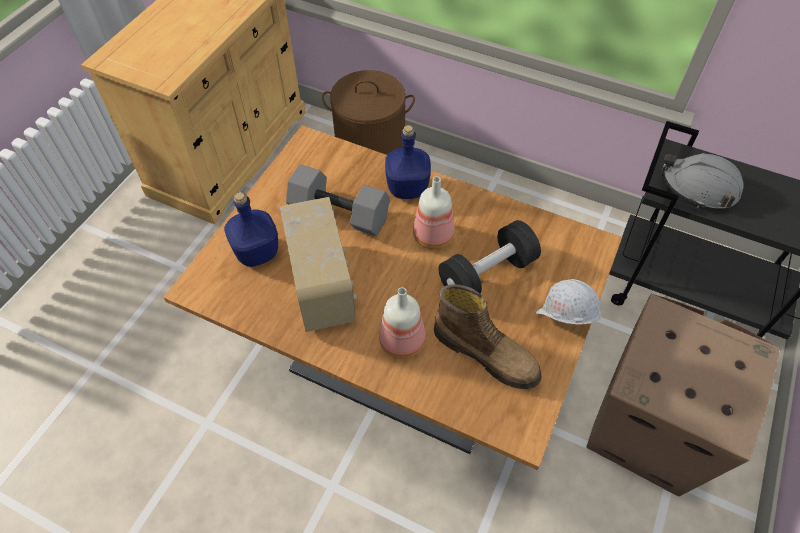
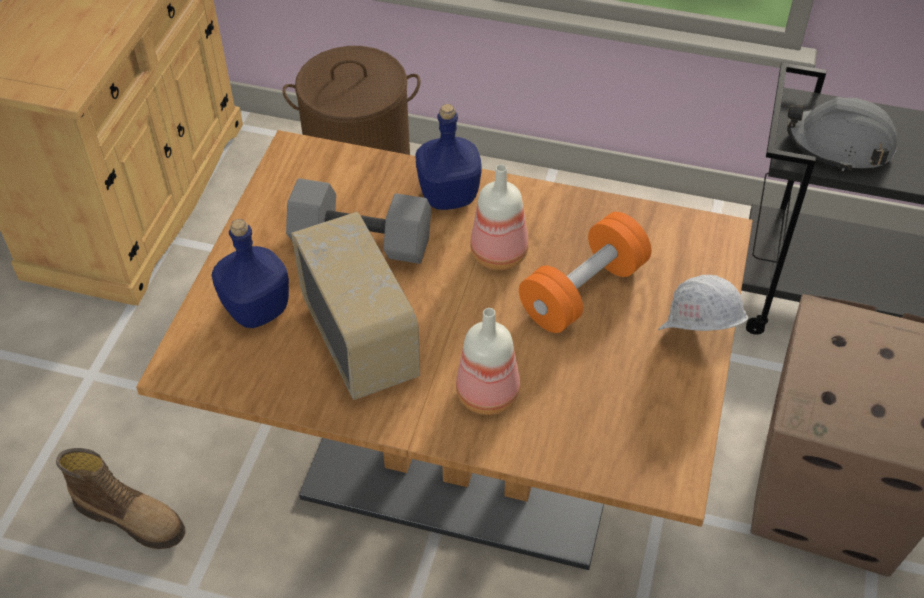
camera: 10 degrees left, 5 degrees down
(486, 353) = (604, 391): boot -> boot (131, 517)
(487, 274) = (583, 291): black dumbbell -> orange dumbbell

